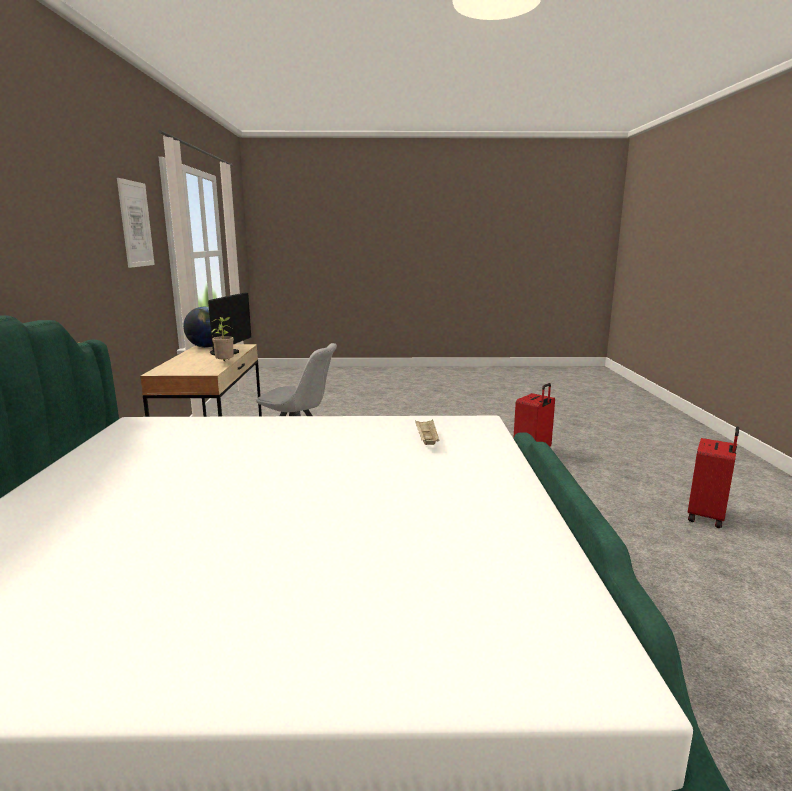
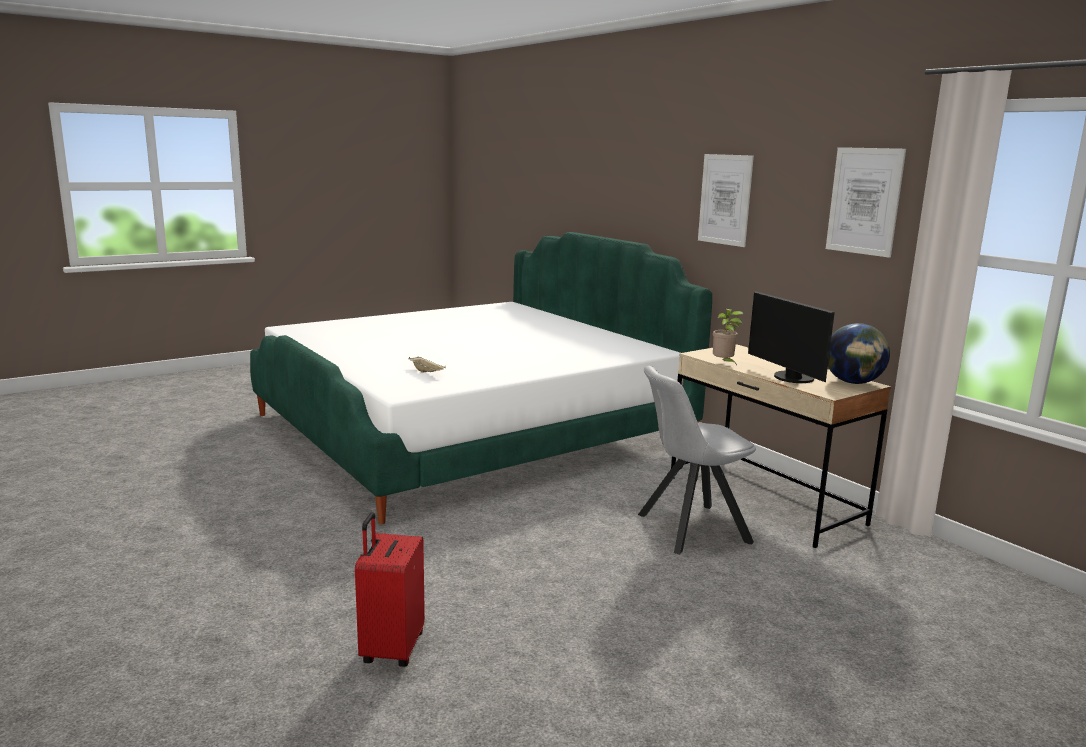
camera: 145 degrees right, 0 degrees up
(52, 231) = (725, 199): none -> picture
(707, 516) = (125, 592): red suitcase -> none

